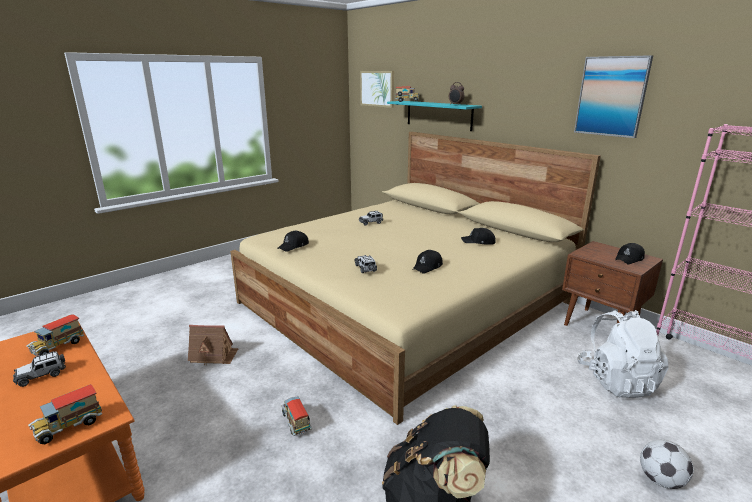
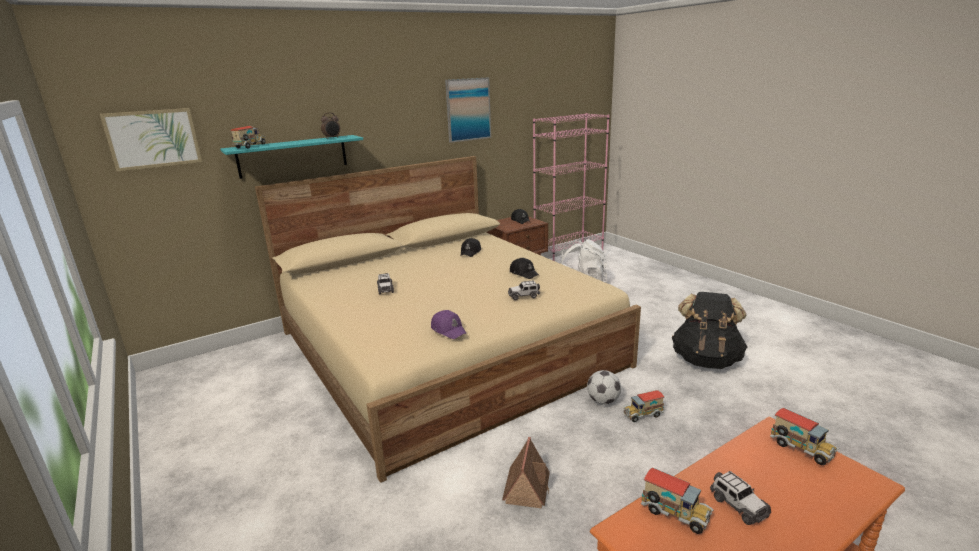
camera: 80 degrees left, 0 degrees up
(294, 246) = (449, 330): black cap -> purple cap
(660, 480) = (664, 296): football -> football (603, 401)

